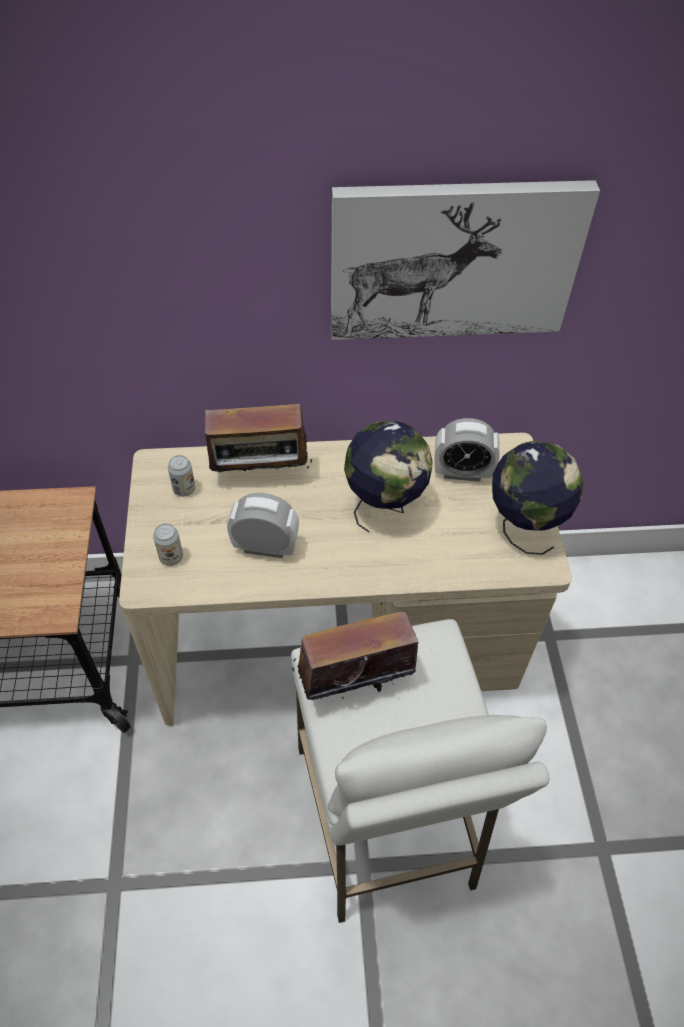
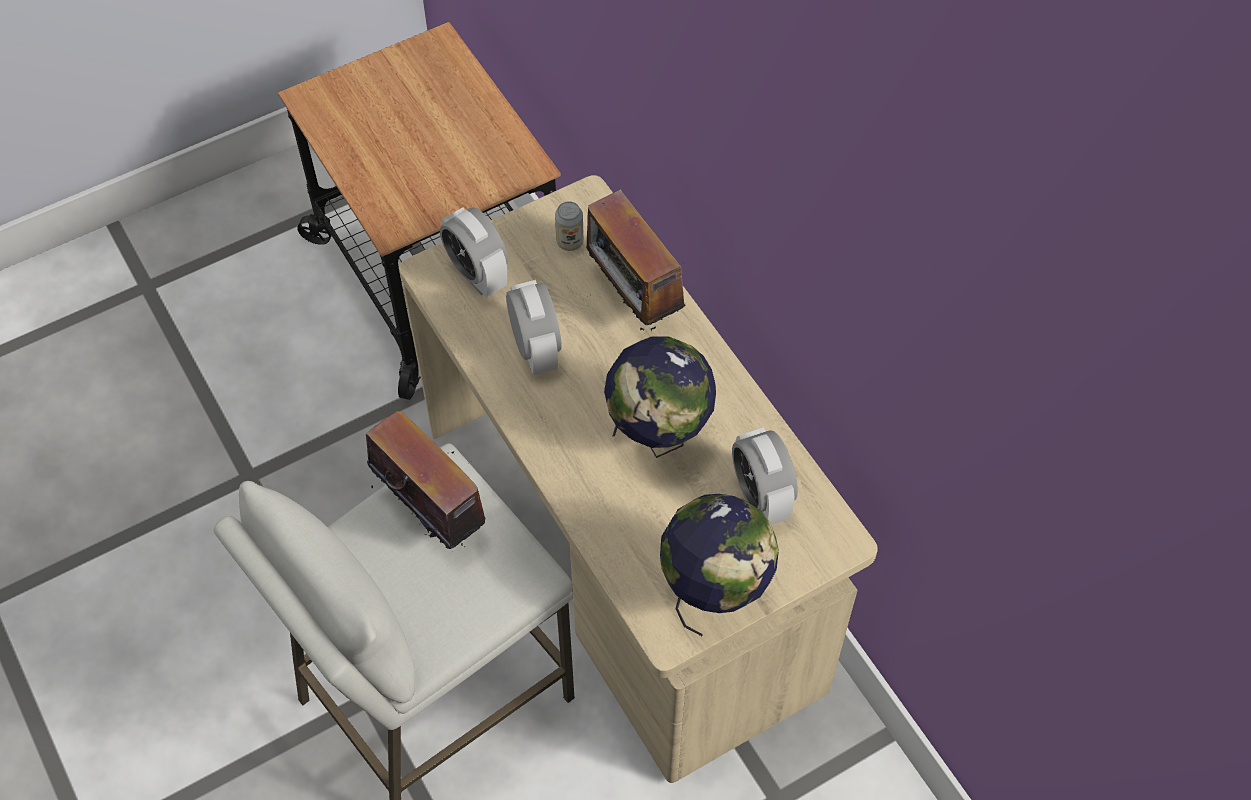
camera: 65 degrees right, 5 degrees up
(171, 557) = (477, 275): can -> alarm clock
(453, 260) = (844, 269): picture -> none

